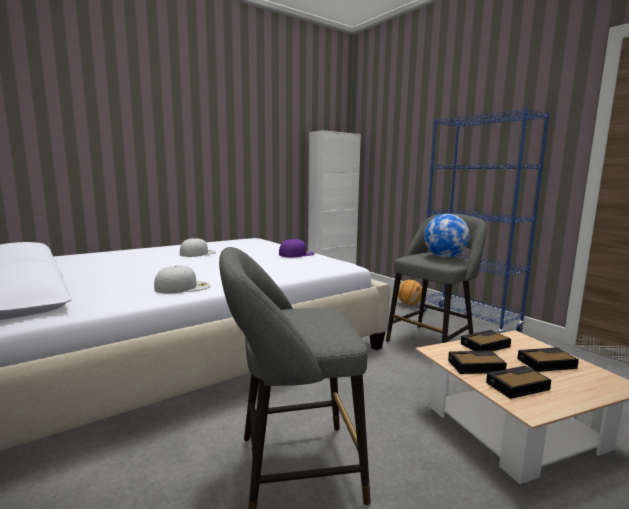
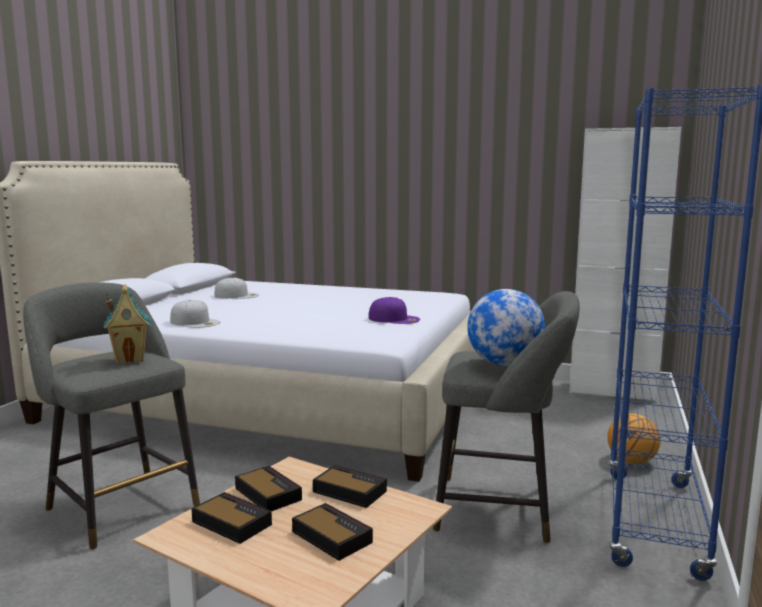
camera: 55 degrees right, 0 degrees up
(197, 253) = (324, 298): white cap -> white cap (237, 295)
(310, 314) = (130, 359): none -> toy house

